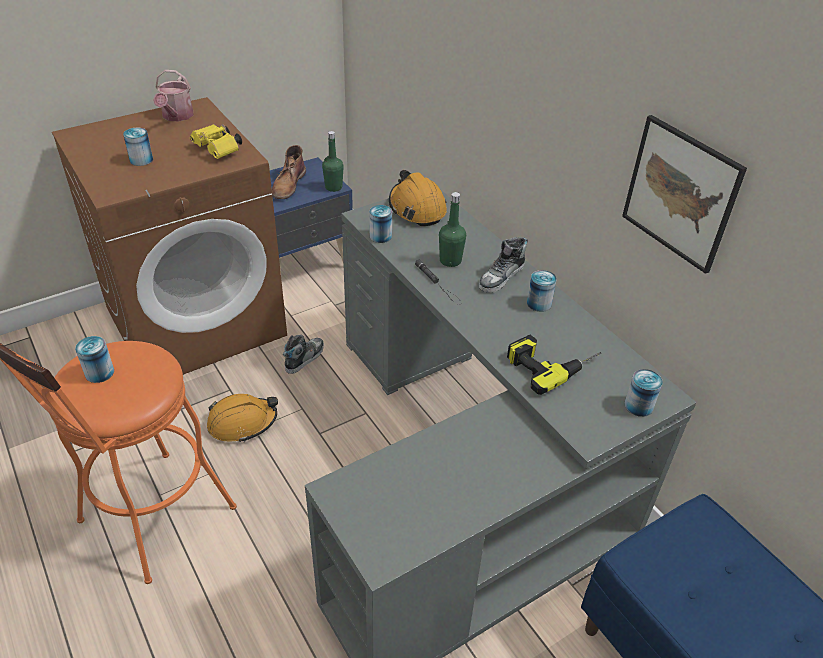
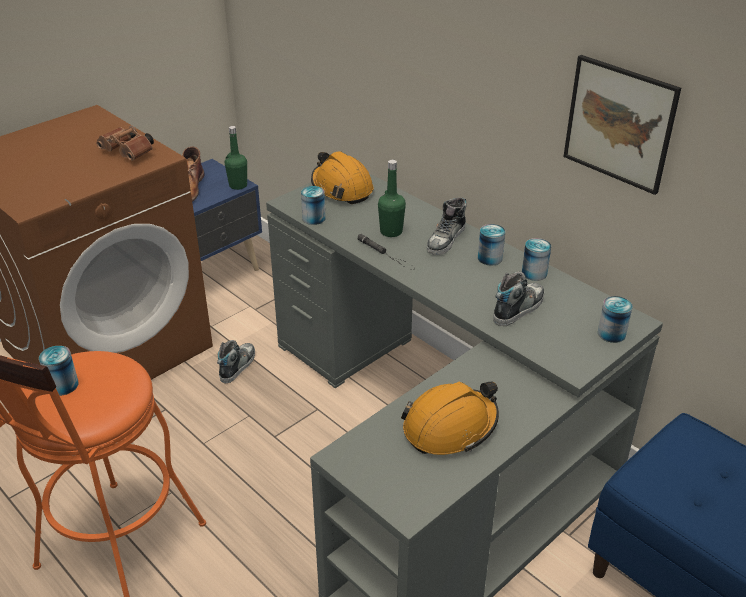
camera: 10 degrees left, 5 degrees down
(141, 160) = (49, 171): can -> can (534, 273)
(176, 116) = (71, 126): watering can -> none
(218, 150) = (129, 153): yellow binoculars -> brown binoculars
(242, 423) = (189, 439): orange hard hat -> orange hard hat (450, 427)
(551, 362) = (518, 308): power drill -> shoe

